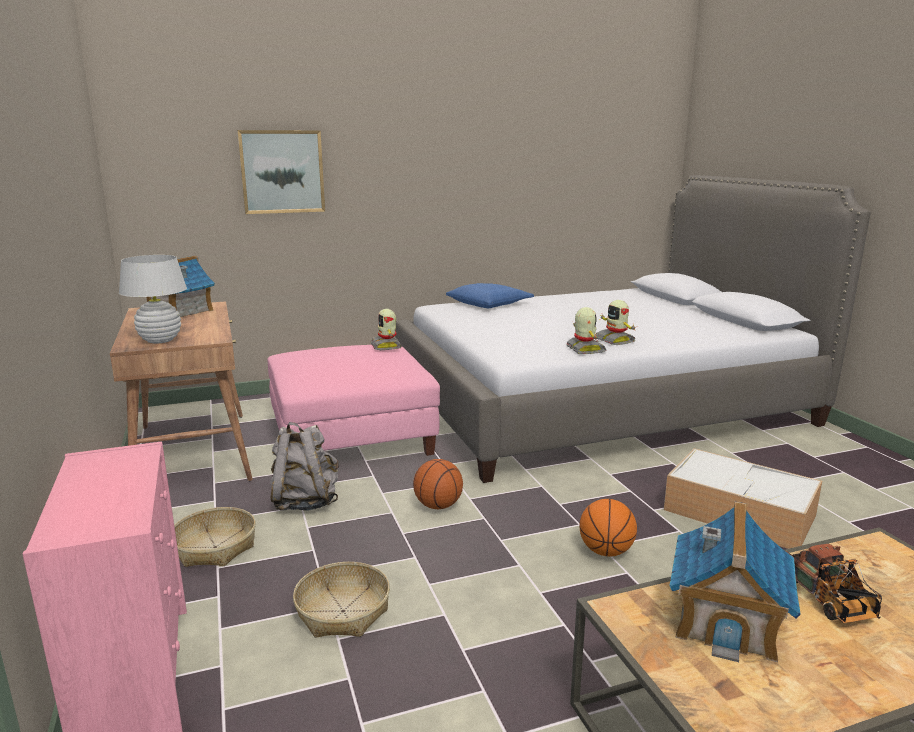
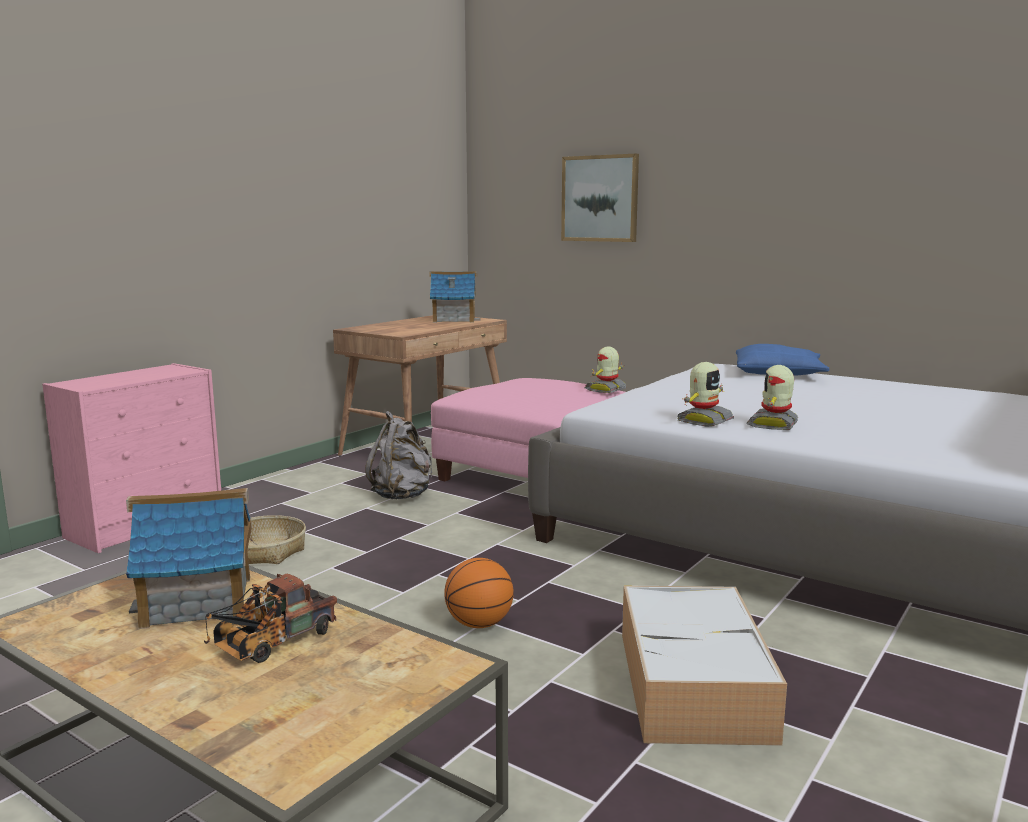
camera: 55 degrees right, 5 degrees down
(160, 340) = (376, 329): white table lamp -> none
(215, 547) = (305, 494): basket -> none
(438, 506) = (463, 536): basketball -> none

